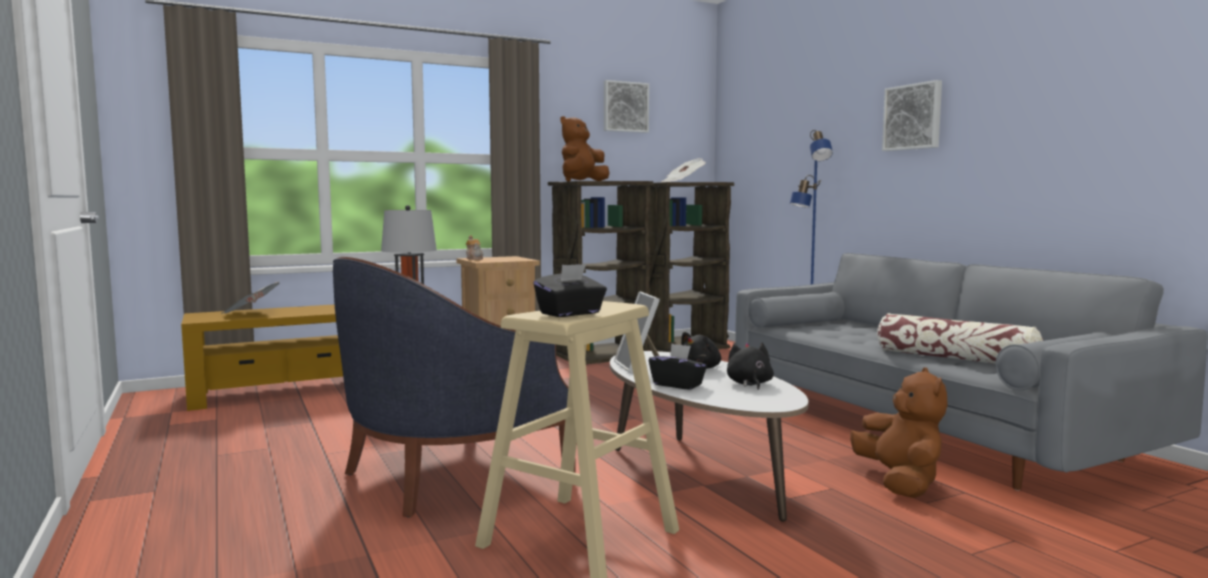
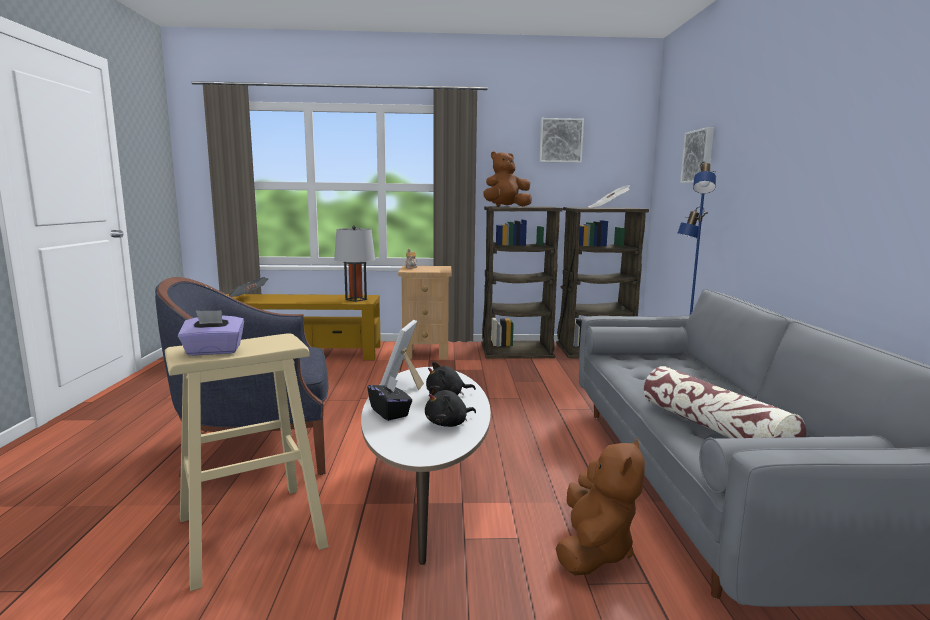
camera: 25 degrees right, 5 degrees up
(570, 313) = (213, 351): black tissue box -> purple tissue box
(749, 384) = (448, 423): black plush toy -> black plush toy turned 150 degrees counterclockwise
(913, 117) = (789, 149): picture -> picture (699, 156)

